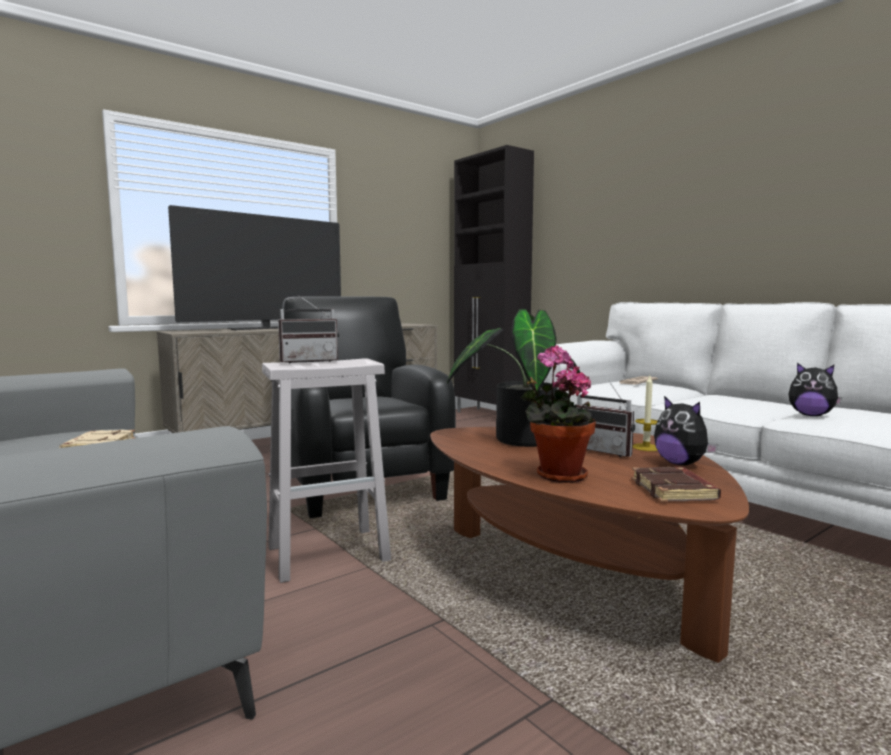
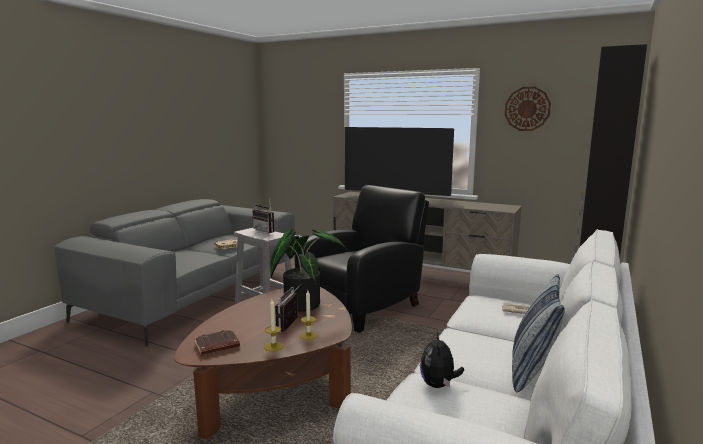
camera: 65 degrees right, 5 degrees up
(389, 210) = (527, 109): none -> wall clock
(556, 475) = (232, 319): potted plant -> none
(681, 464) = (273, 346): plush toy -> candle
(763, 400) = (532, 371): none -> pillow

